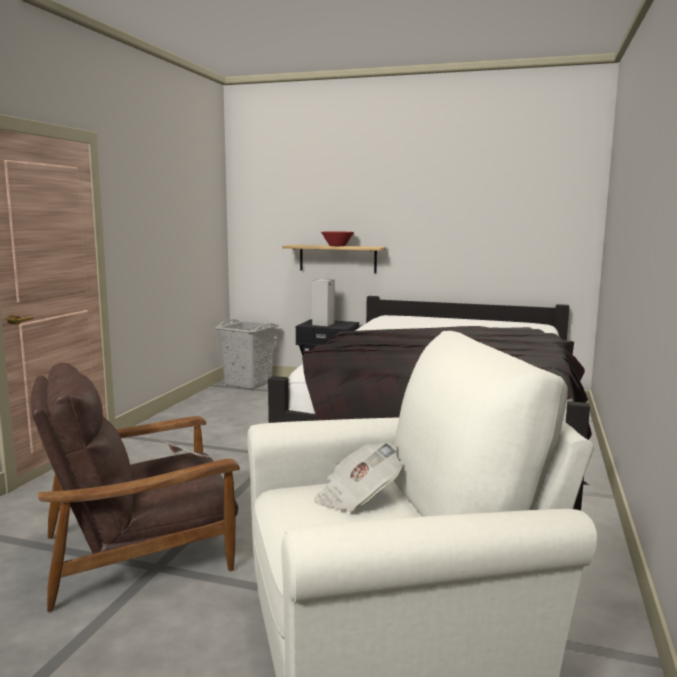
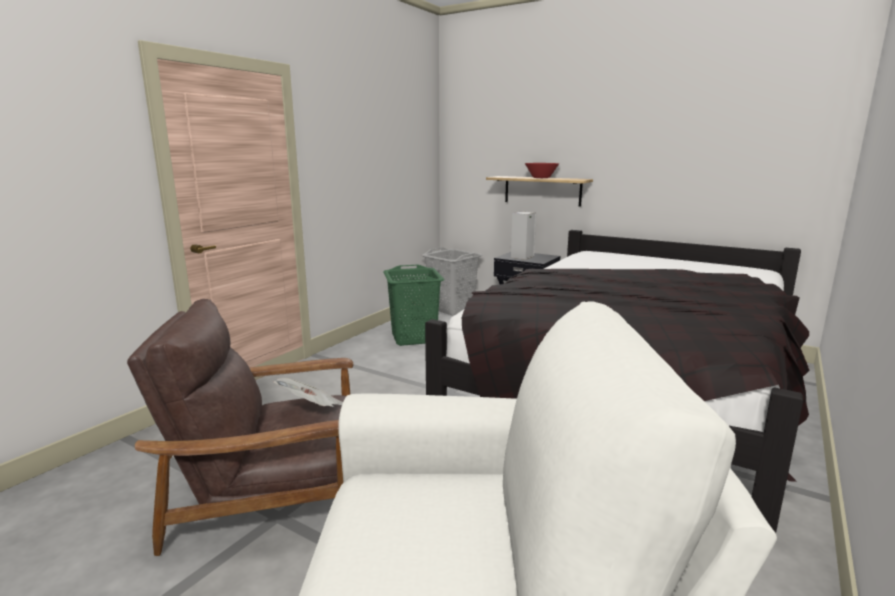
camera: 15 degrees right, 5 degrees up
(220, 412) = (414, 338): none -> green laundry basket
(357, 498) = (448, 507): newspaper -> none

